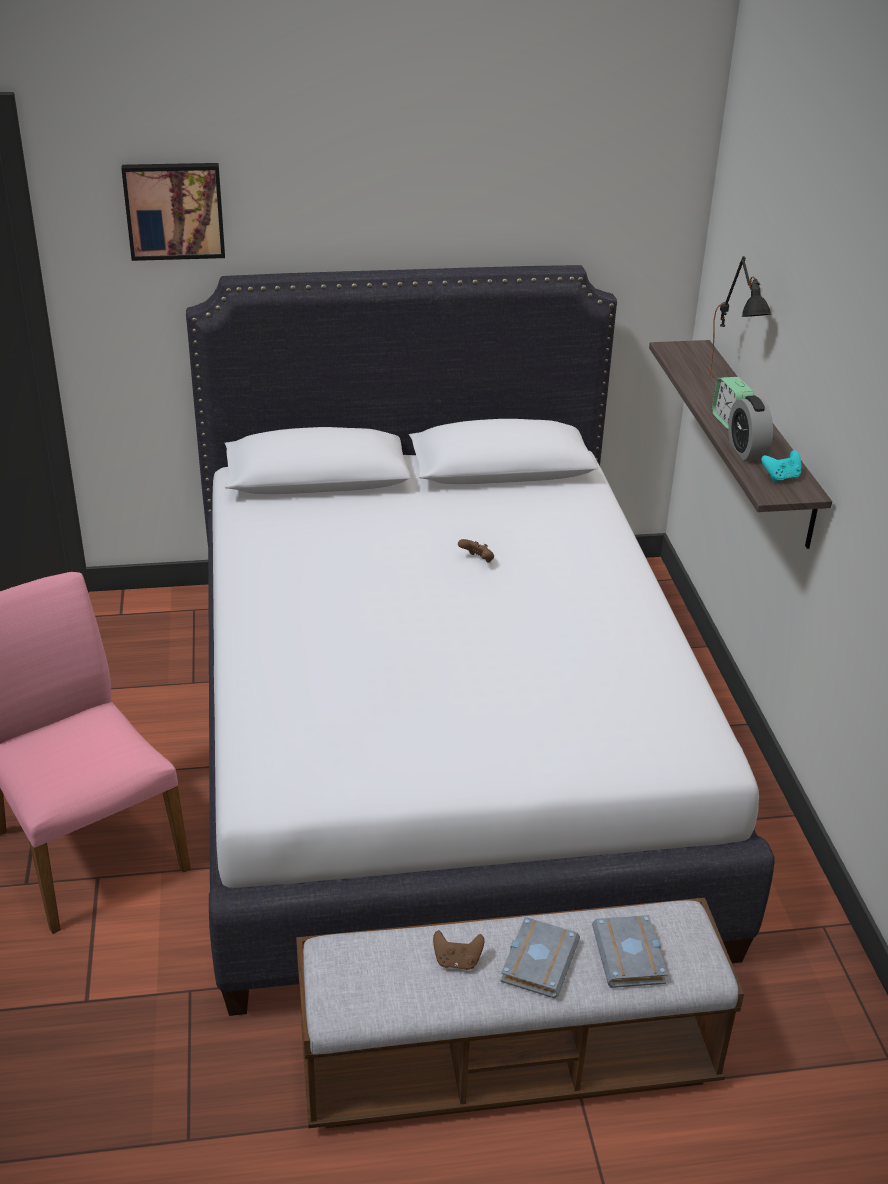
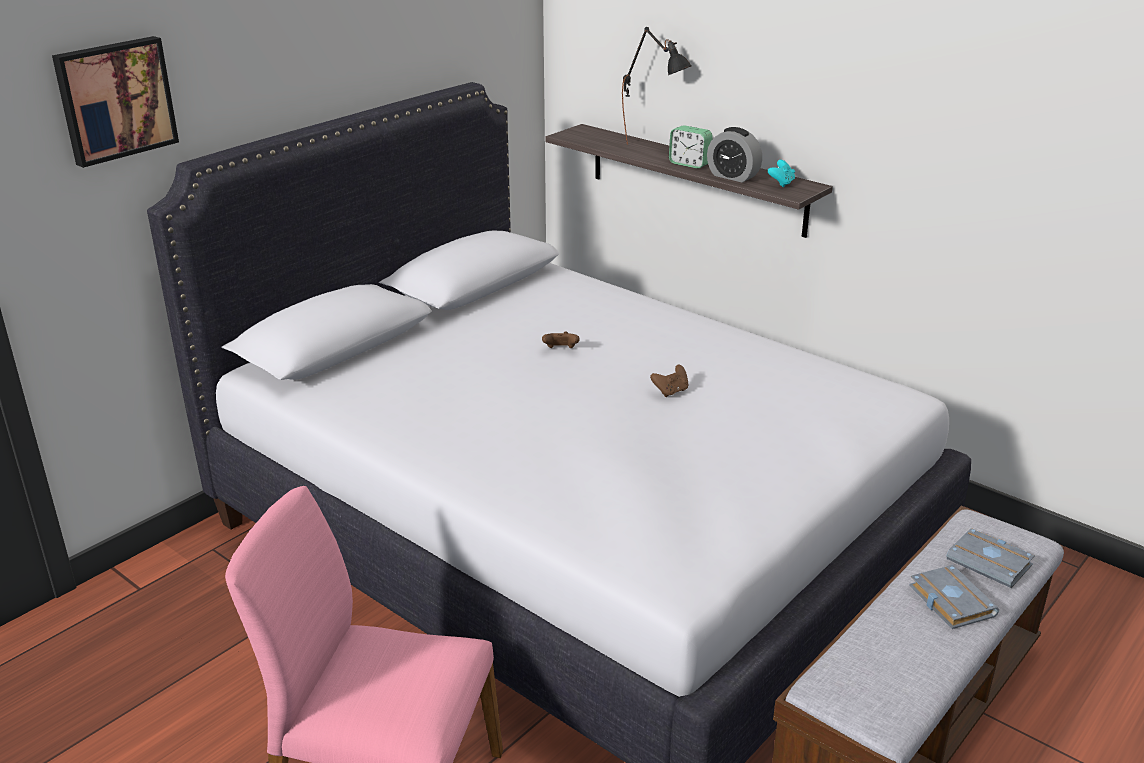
camera: 40 degrees left, 5 degrees down
(457, 961) = (907, 635): brown game controller -> brown game controller (671, 391)

